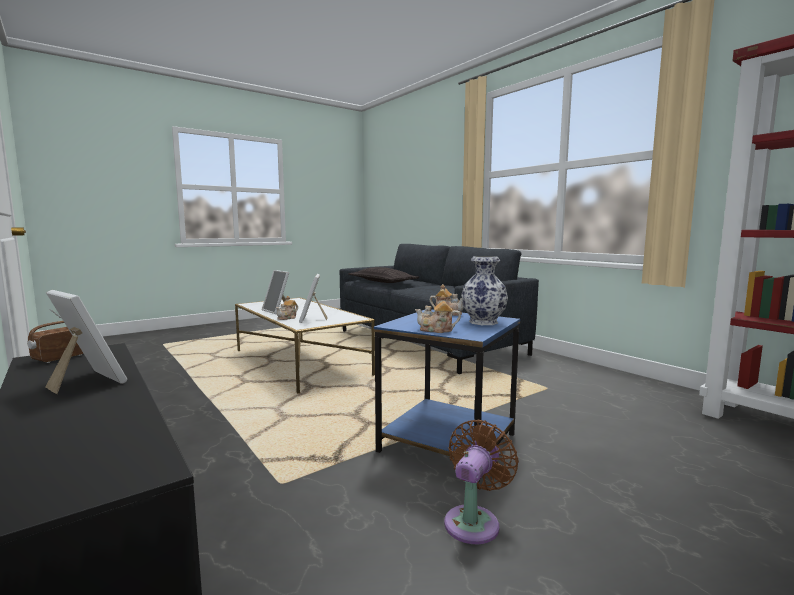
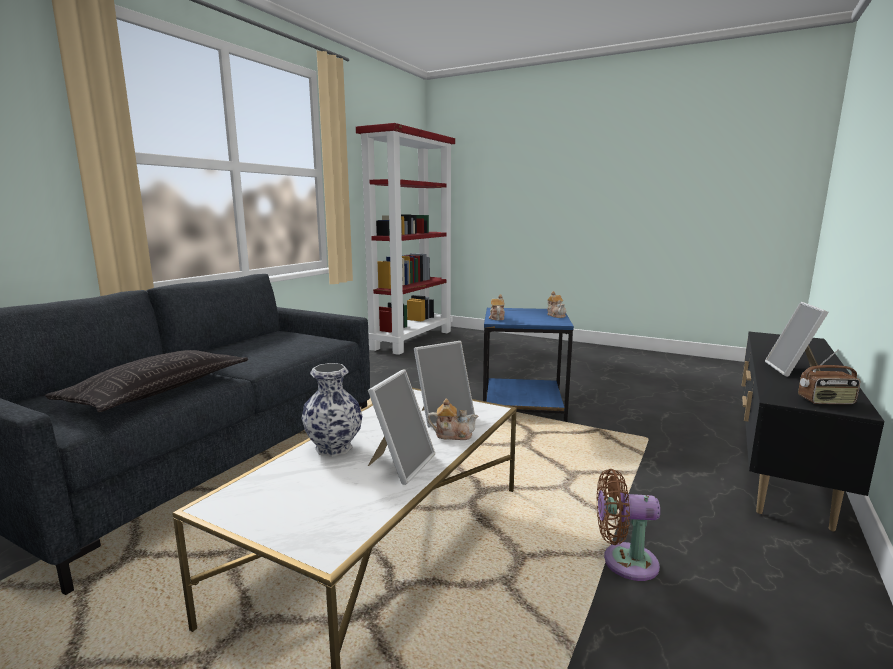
camera: 115 degrees left, 5 degrees up
(474, 521) = (590, 390): brown fan -> brown fan (624, 561)
(482, 322) = (514, 311): vase -> vase (334, 448)

